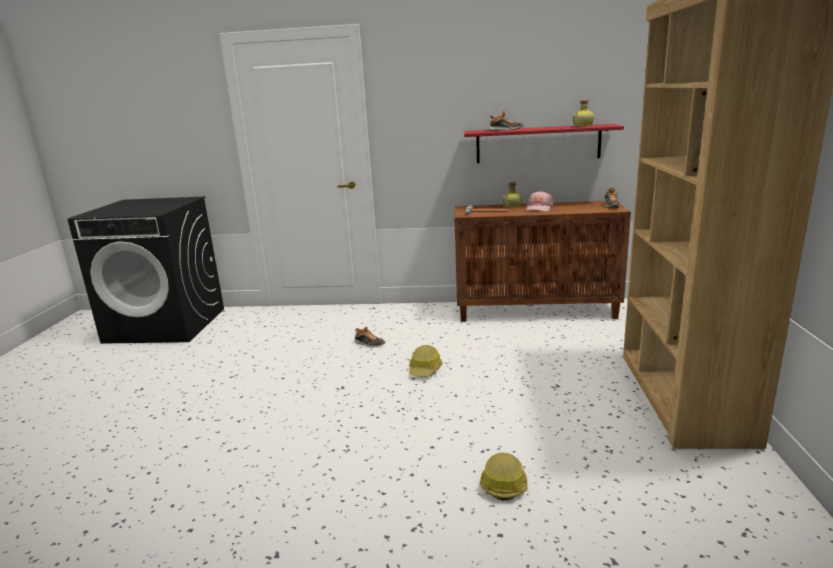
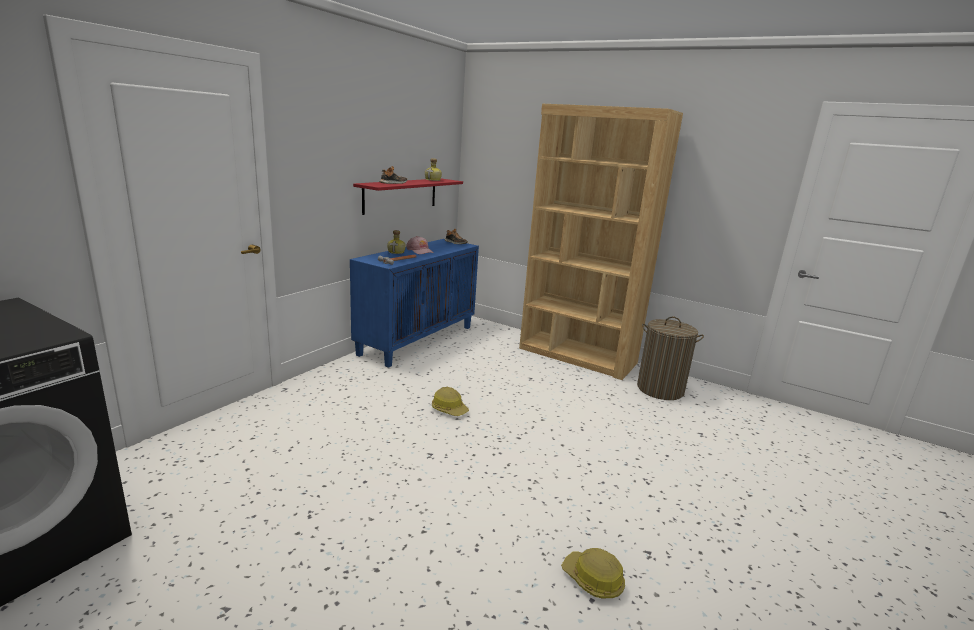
camera: 65 degrees left, 0 degrees up
(369, 344) = (363, 416): shoe -> none
(503, 483) = (620, 436): hard hat -> hard hat (593, 580)
(536, 311) = (417, 340): brown cabinet -> blue cabinet
(706, 491) = (660, 389): none -> laundry basket

